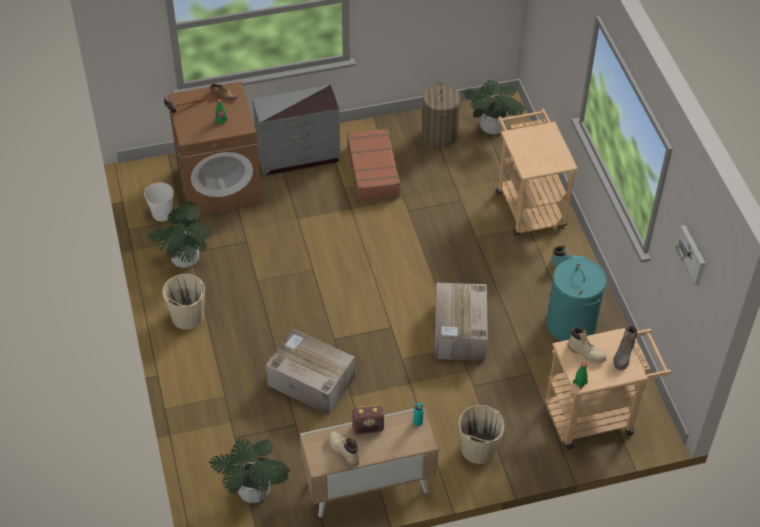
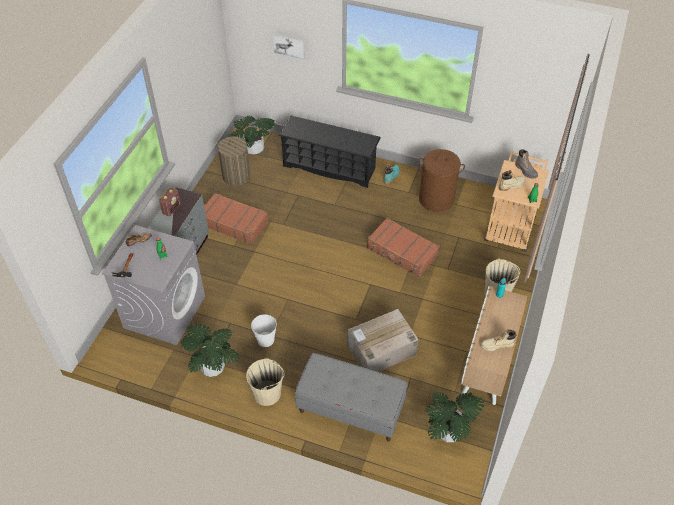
camera: 55 degrees left, 0 degrees up
(162, 213) = (156, 360): white bucket -> white bucket (265, 339)
(218, 393) = (350, 409): none -> grey bench
(220, 186) = (164, 311): brown washing machine -> grey washing machine
(368, 428) = (486, 323): radio -> radio (171, 209)
(460, 332) = (402, 252): cardboard box -> brown suitcase
(528, 203) = (330, 167): beige cart -> black shoe rack
(571, 324) = (436, 199): turquoise laundry basket -> brown laundry basket
(692, 254) = (534, 78): picture -> picture (289, 45)

